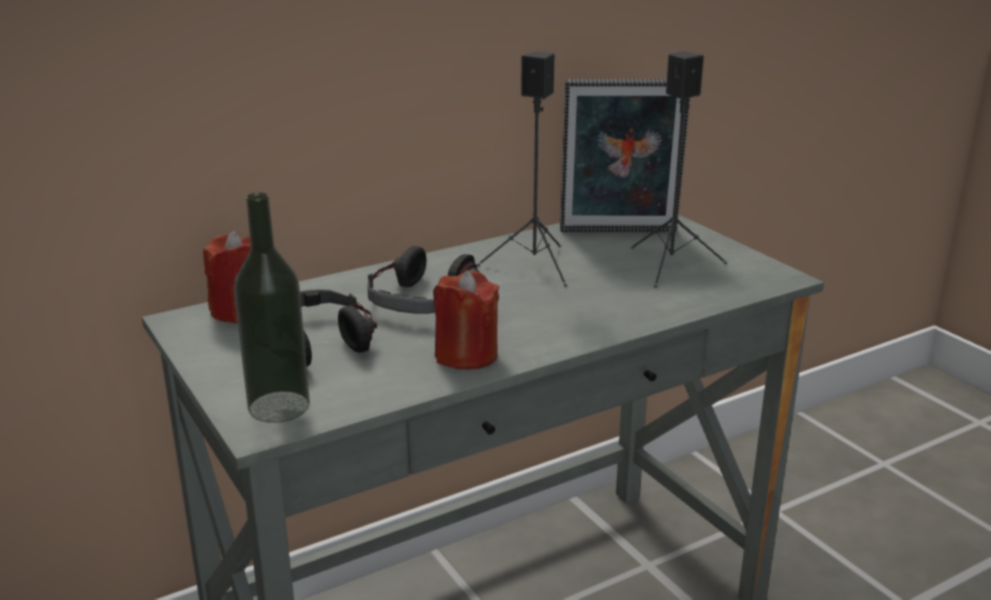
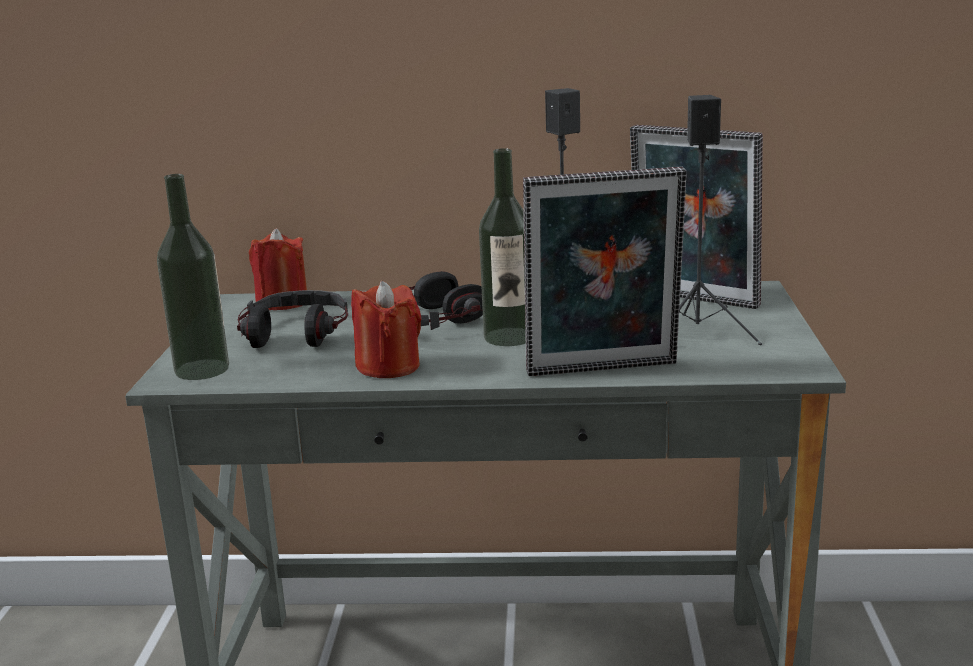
camera: 35 degrees right, 5 degrees down
(525, 299) = (509, 337): none -> bottle
(651, 314) = (603, 371): none -> picture frame

